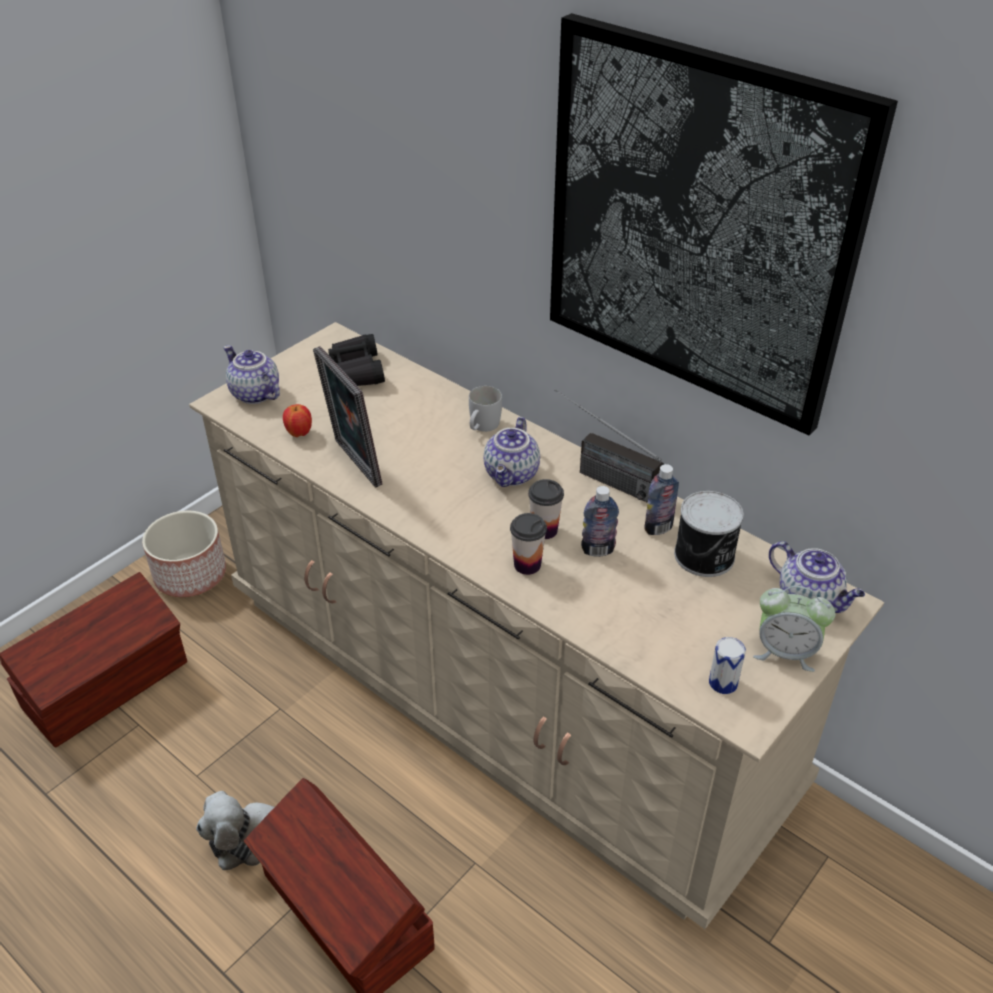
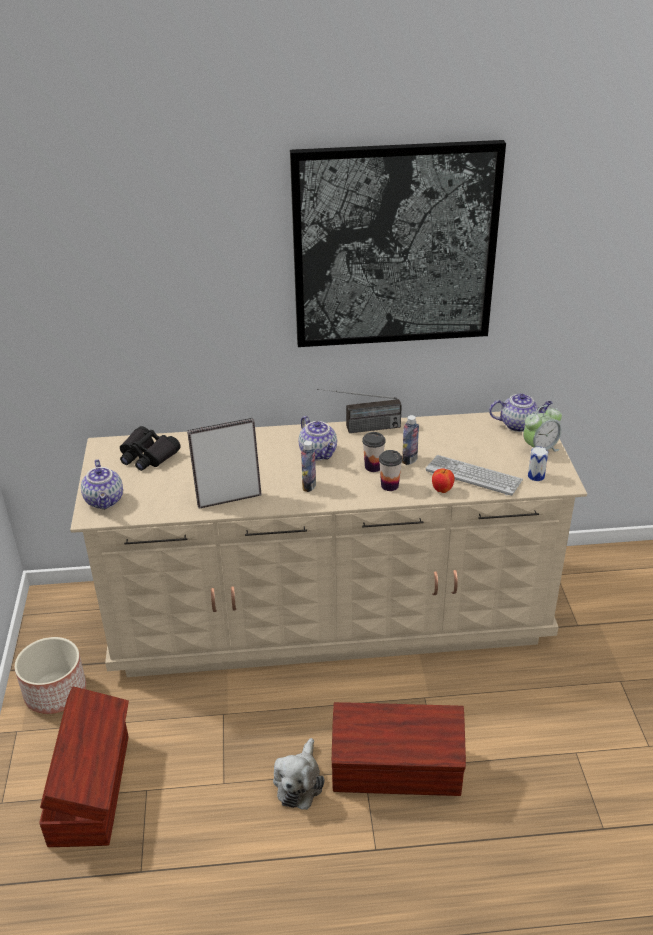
camera: 45 degrees left, 5 degrees down
(254, 394) = (105, 500): teapot -> teapot turned 105 degrees counterclockwise
(299, 433) = (170, 502): apple -> apple (442, 490)
(353, 464) = (228, 498): picture frame -> picture frame turned 150 degrees clockwise
(482, 427) = (267, 441): white mug -> none
(642, 624) = (473, 476): none -> keyboard
(658, 528) = (420, 435): bottle -> bottle (309, 486)
(705, 556) = (456, 434): can -> none

